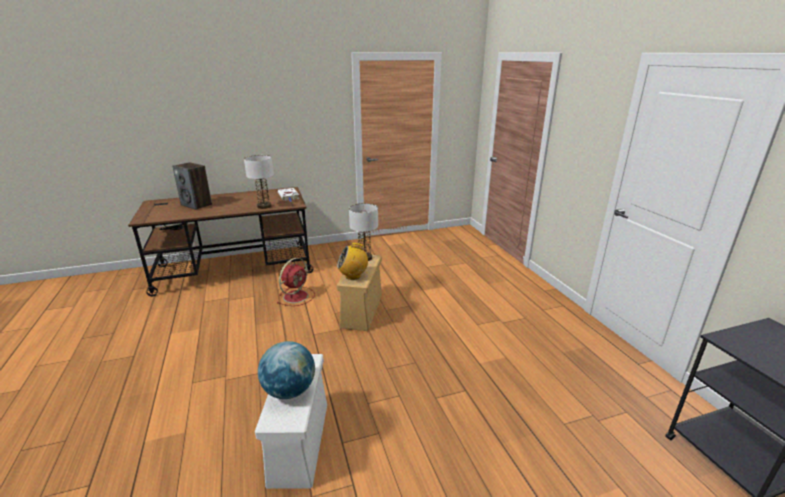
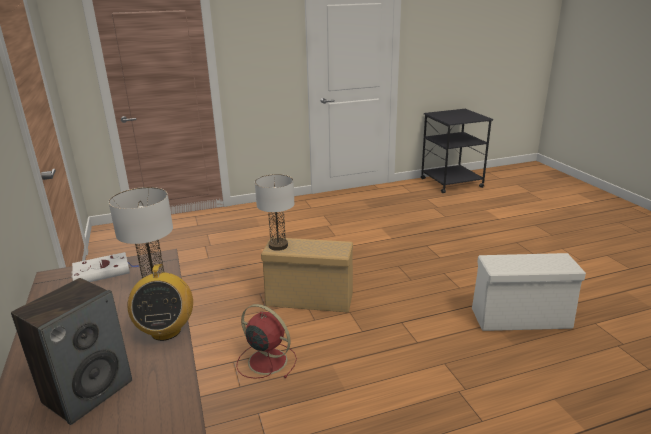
camera: 90 degrees left, 0 degrees up
(289, 390) = (535, 263): globe -> none
(353, 276) = (327, 250): radio -> radio (166, 331)

